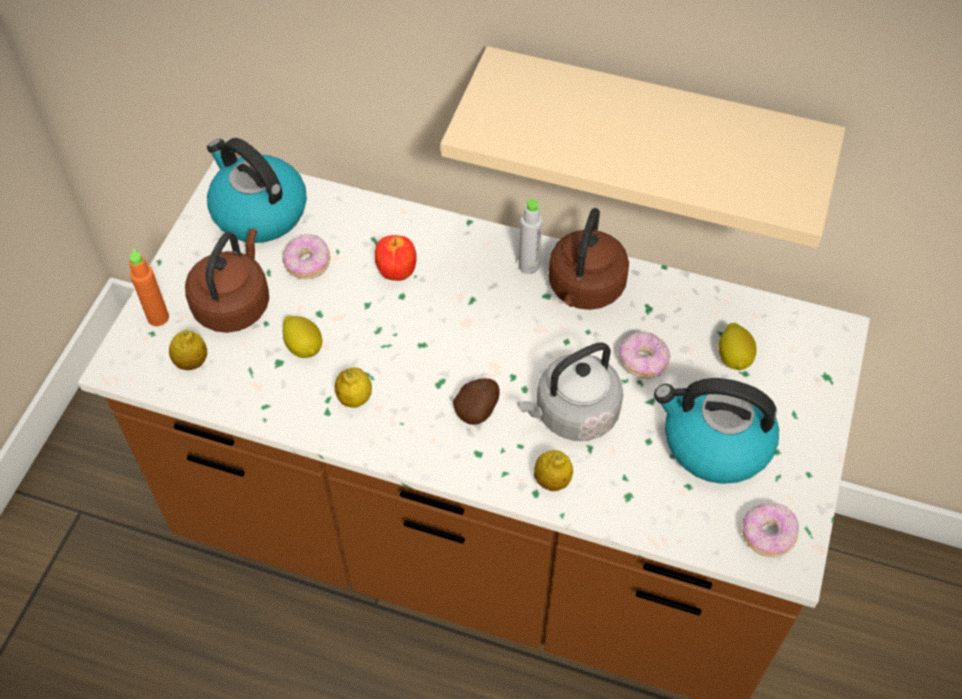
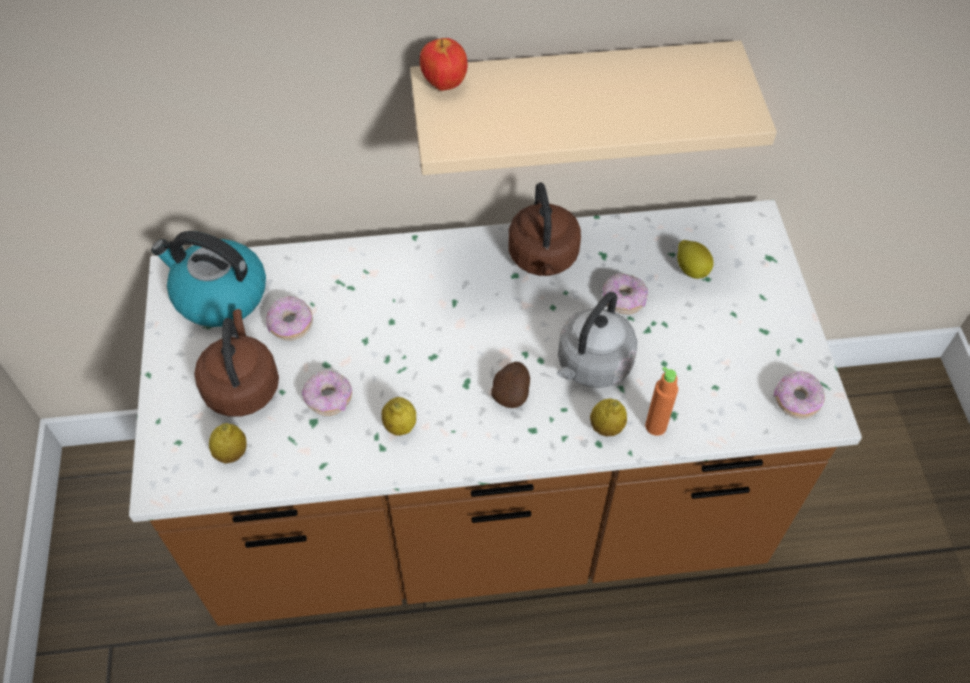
camera: 25 degrees left, 0 degrees up
(158, 317) = (176, 425): orange bottle -> orange bottle (655, 426)
(304, 347) = (329, 399): lemon -> donut
(396, 272) = (375, 303): apple -> apple (443, 84)
(529, 266) = (486, 256): grey bottle -> none
(714, 443) = (715, 344): kettle -> none

